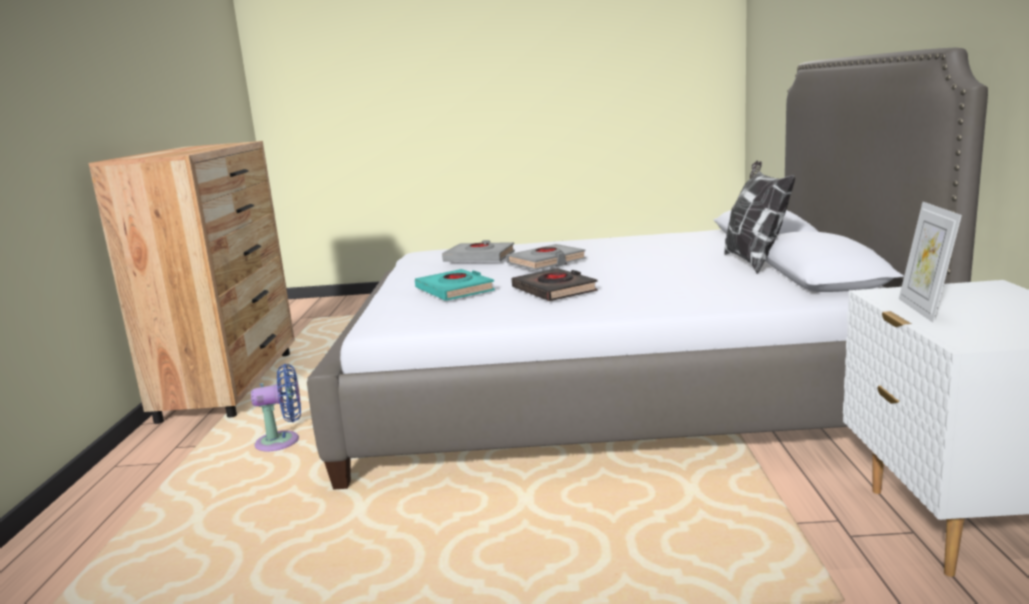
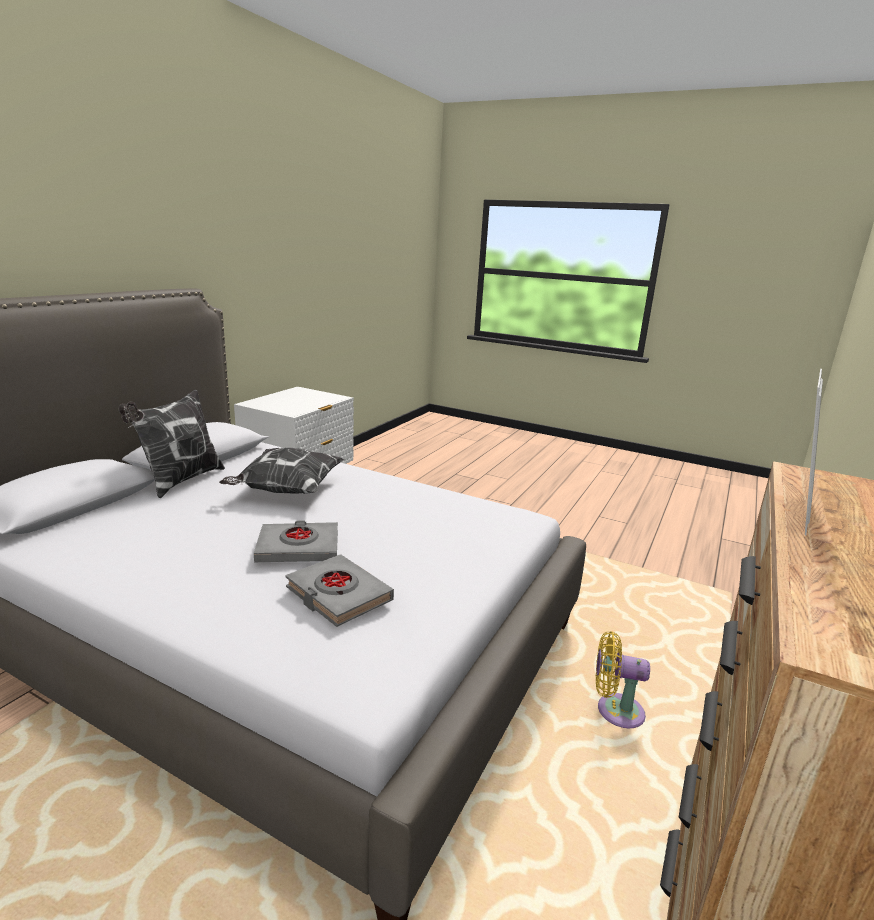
camera: 155 degrees left, 5 degrees up
(282, 442) = (615, 710): blue fan -> yellow fan
(455, 290) = (435, 539): turquoise book -> none
(554, 290) = (365, 505): black book -> none
(650, 280) = (286, 491): none -> pillow
(924, 309) = (308, 405): picture frame -> picture frame (795, 512)

